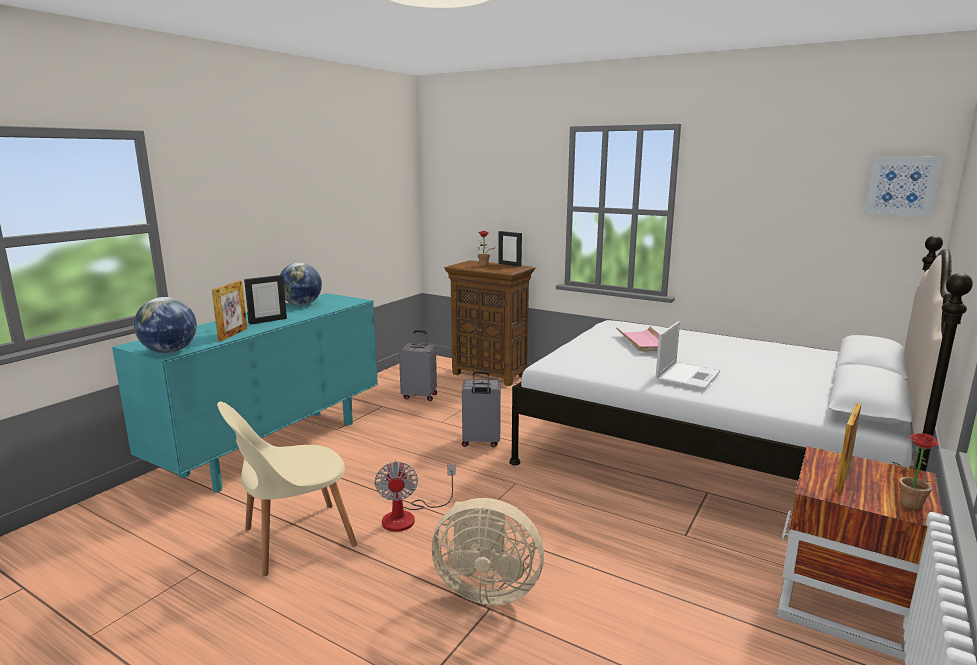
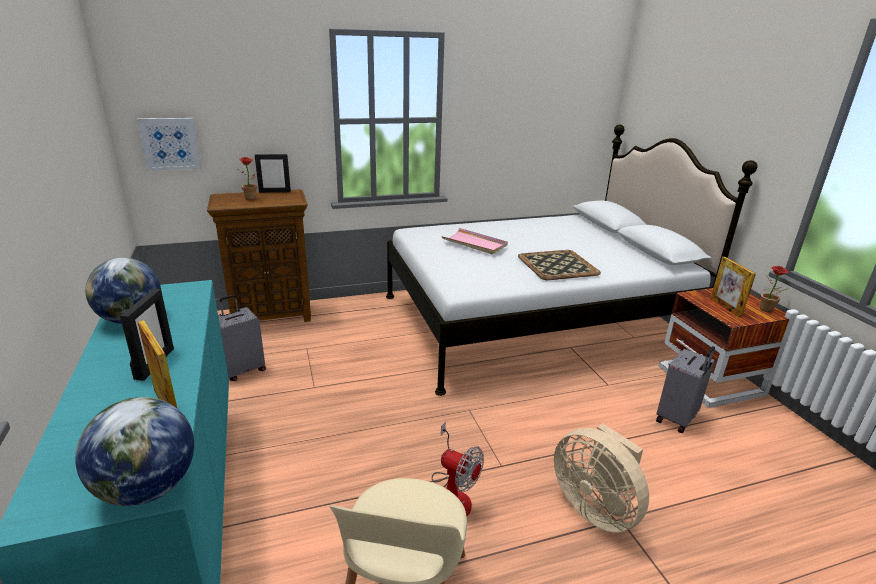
camera: 50 degrees left, 10 degrees up
(481, 442) = (383, 388): grey suitcase -> grey suitcase (677, 419)
(486, 589) = (595, 507): beige fan -> beige fan turned 90 degrees clockwise
(688, 376) = (556, 265): laptop -> tray
(901, 186) = (596, 89): picture -> picture (170, 143)

